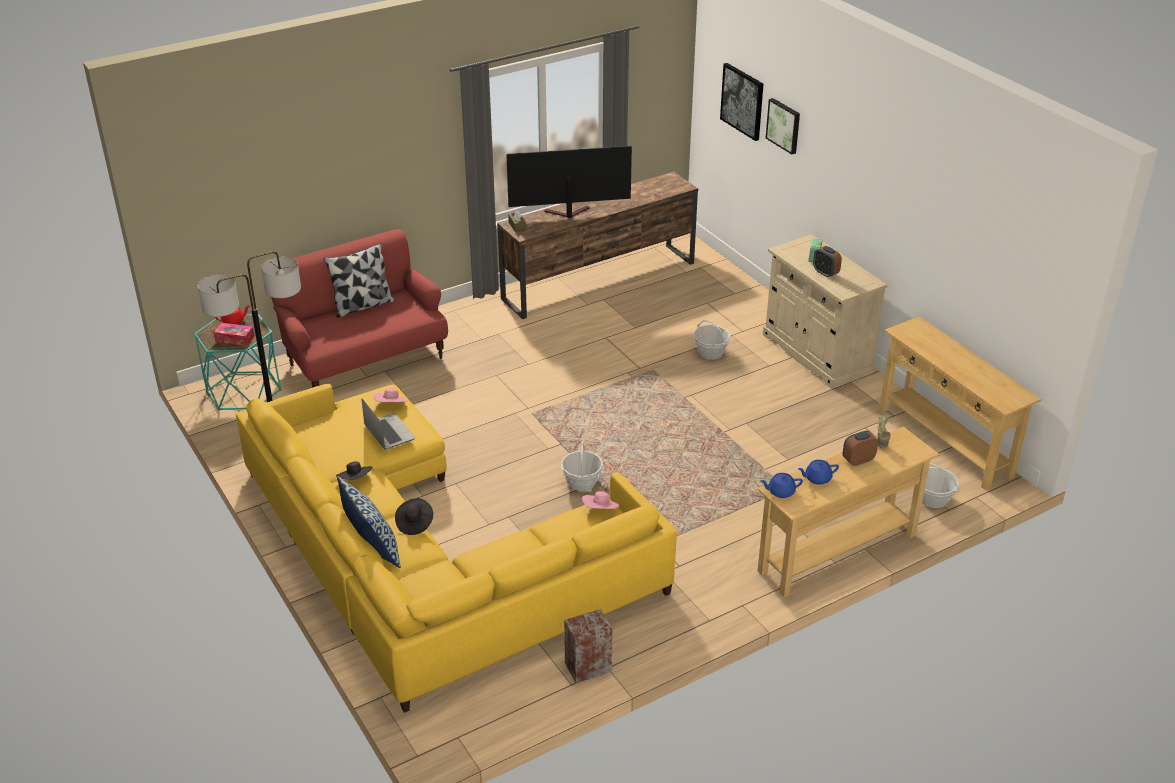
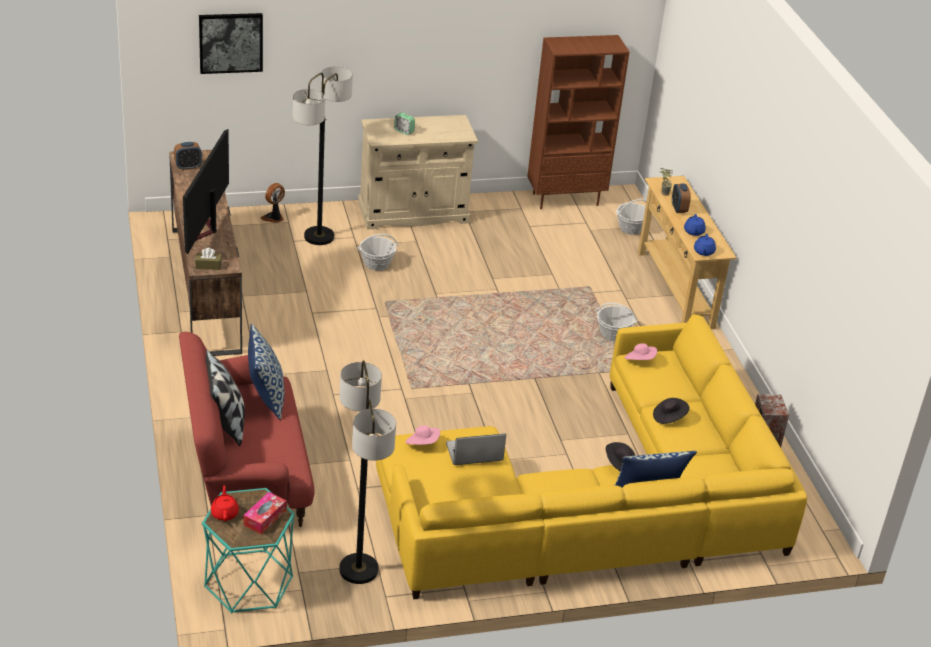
camera: 75 degrees left, 0 degrees up
(355, 480) = (536, 490): black hat -> black hat (669, 417)
(405, 314) = (266, 397): none -> pillow
(582, 482) = (531, 386): basket -> basket (613, 334)
(726, 313) = (319, 237): none -> floor lamp
(733, 285) = (274, 218): none -> fan
(784, 125) = (300, 40): picture -> none
(825, 273) = (430, 133): alarm clock -> alarm clock (188, 167)
(945, 441) = (565, 199): beige console table -> brown bookcase

